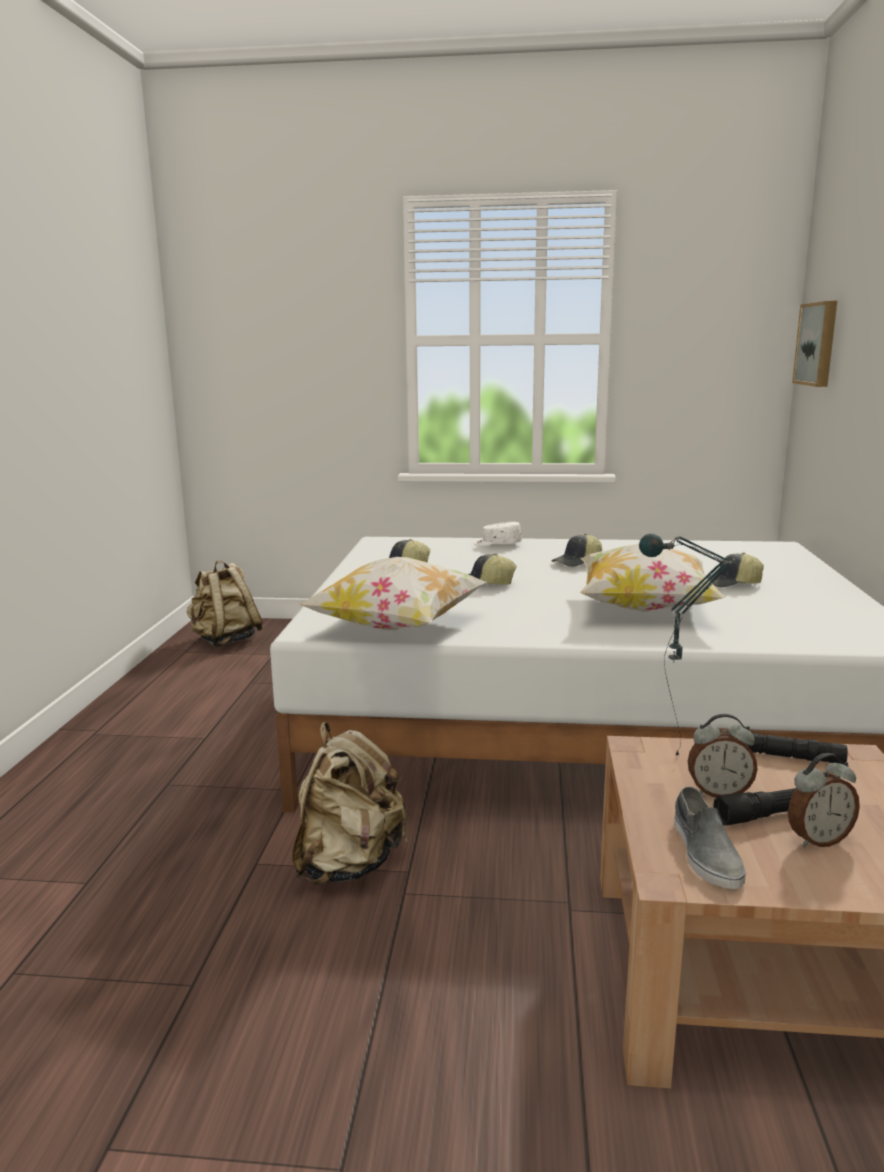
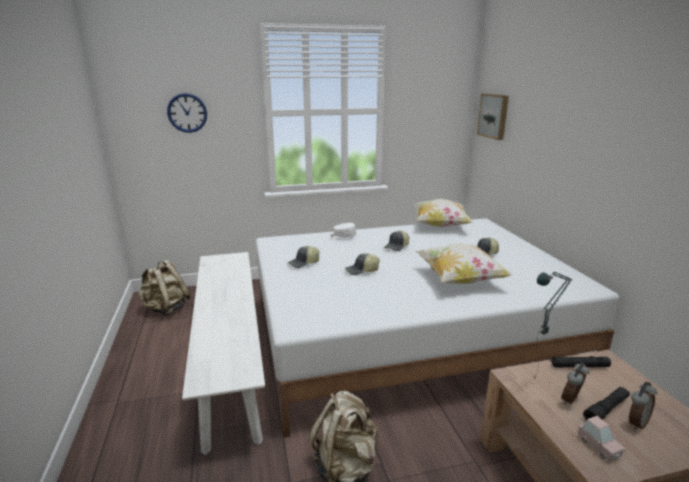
camera: 20 degrees left, 5 degrees up
(273, 711) = (230, 360): none -> white bench
(287, 339) = (187, 113): none -> wall clock
(398, 627) = (343, 315): pillow -> pillow (440, 225)
(705, 852) = (598, 446): grey shoe -> pink toy car
(718, 793) = (571, 400): alarm clock -> alarm clock turned 150 degrees clockwise

